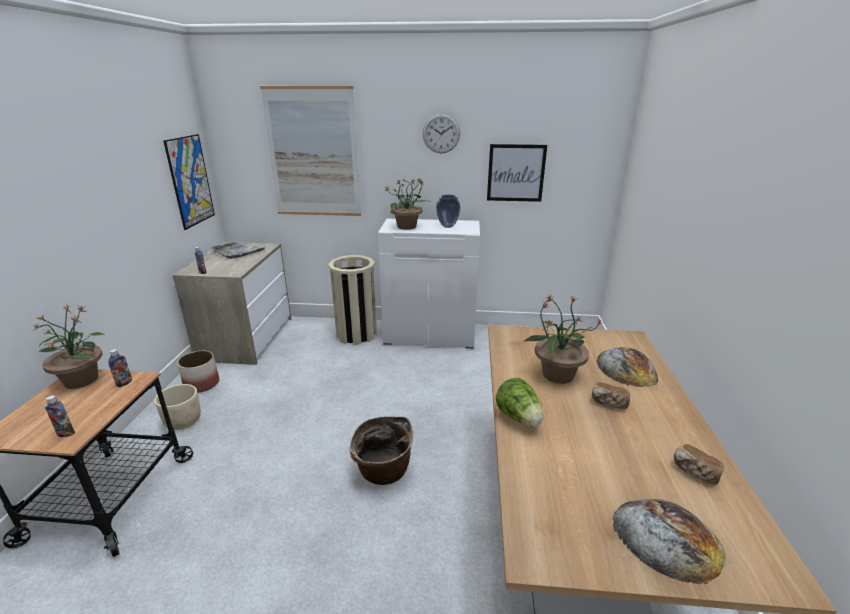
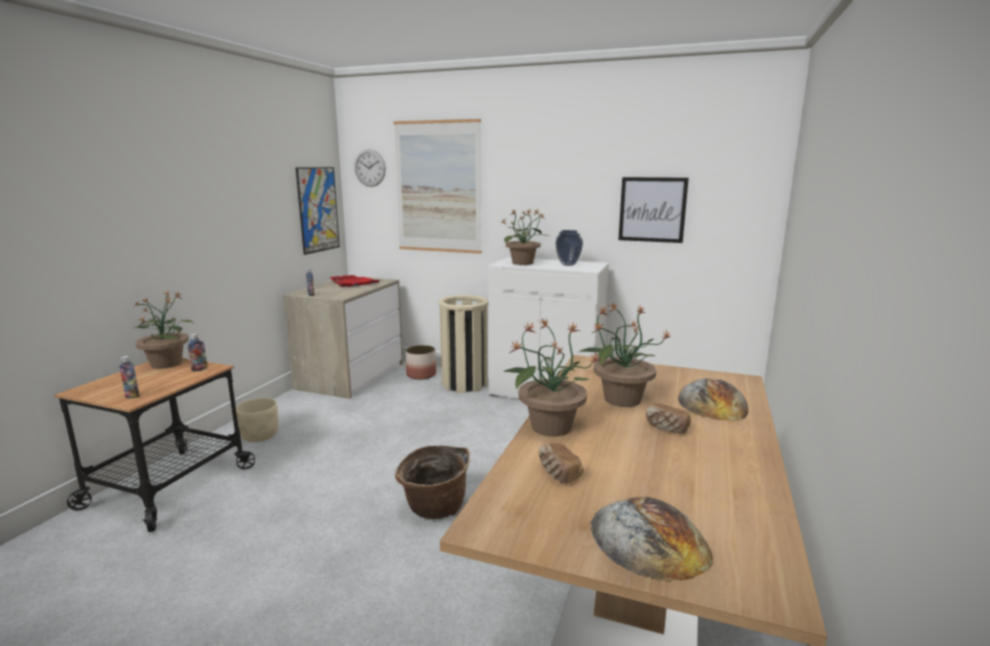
camera: 15 degrees right, 10 degrees down
(202, 384) = (291, 408): planter -> planter (421, 375)
(238, 251) = (354, 283): grey tray -> red tray
(441, 133) = (569, 166): wall clock -> wall clock (370, 168)
(519, 418) = (550, 426): lettuce -> potted plant
(695, 472) = (730, 495): bread -> bread (558, 473)

